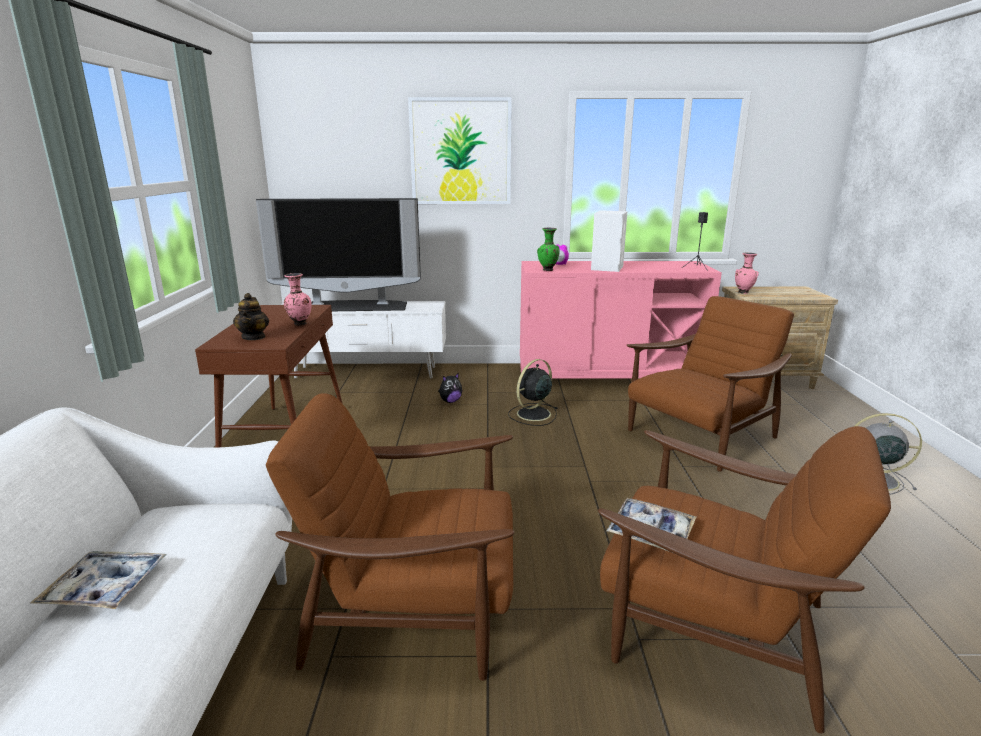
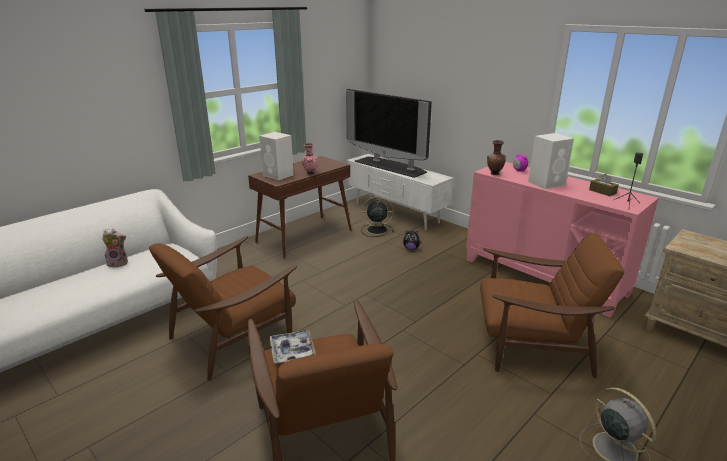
camera: 45 degrees right, 5 degrees up
(105, 587) = (118, 263): tray -> plush toy
(254, 337) = (278, 175): teapot -> white speaker
(414, 607) = (233, 336): brown armchair -> brown armchair turned 90 degrees counterclockwise
(460, 152) = (478, 68): picture -> none
(532, 414) = (444, 277): black fan -> black fan (376, 230)
(548, 270) = (494, 174): green vase -> brown vase
(659, 265) = (602, 192): none -> brown tissue box
(743, 292) = (683, 241): pink vase -> none

